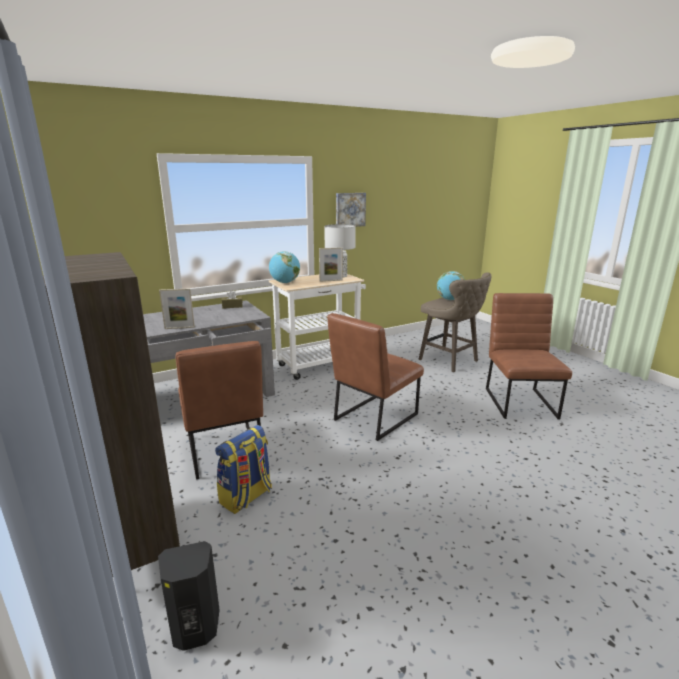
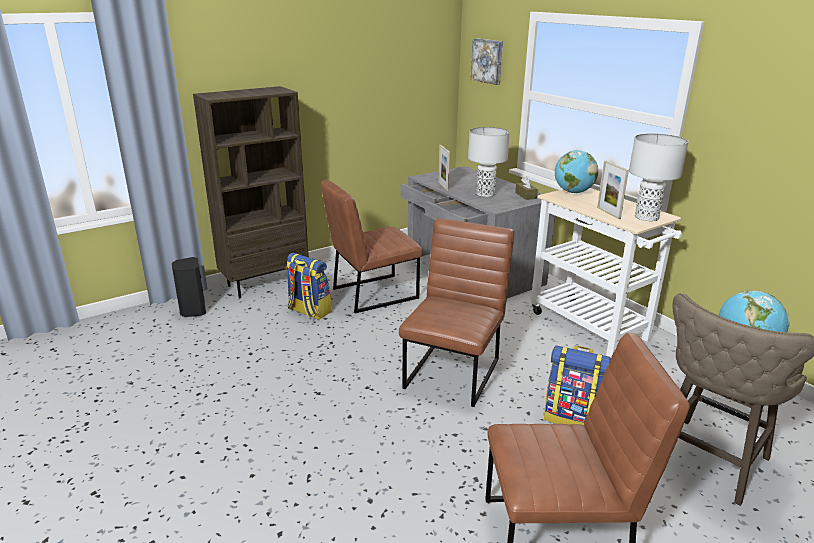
camera: 85 degrees right, 5 degrees up
(217, 316) = (485, 194): none -> white table lamp
(350, 209) = (753, 122): picture -> picture (488, 61)
(374, 417) = (454, 372): brown chair -> brown chair turned 75 degrees clockwise
(422, 385) = (572, 417): none -> backpack

